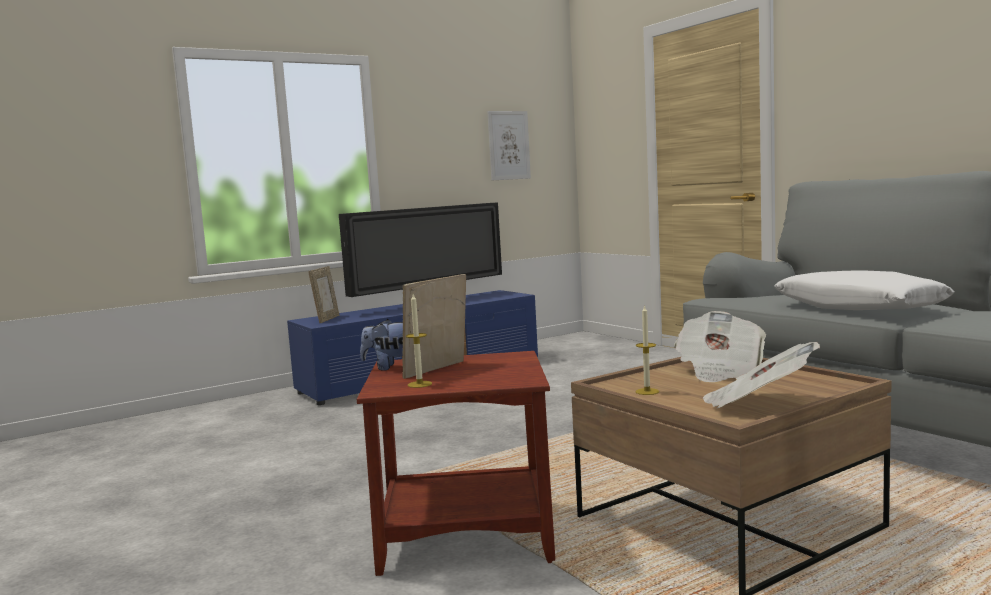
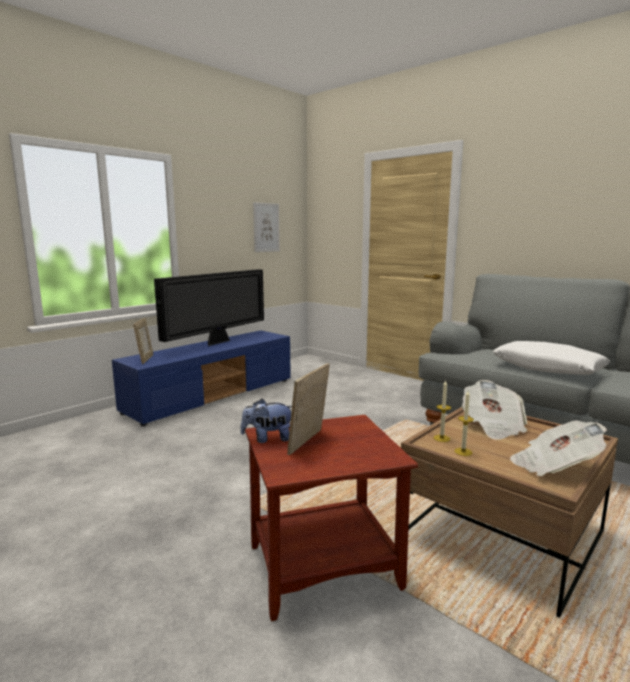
camera: 15 degrees left, 5 degrees up
(419, 384) = (309, 464): candle -> candle (441, 438)

